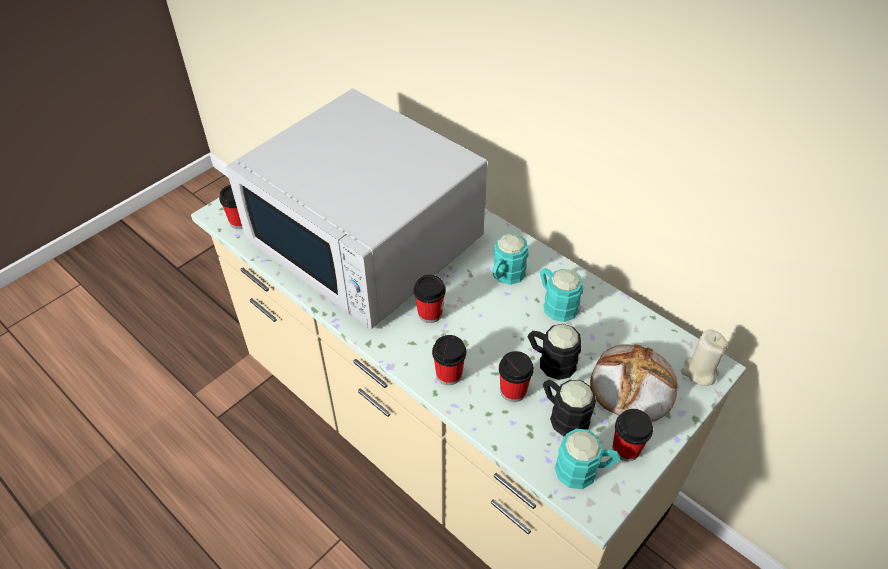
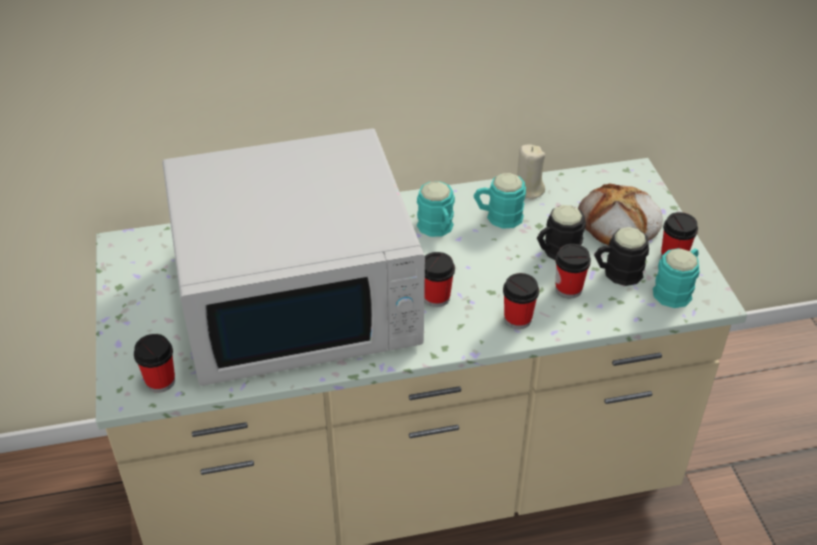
camera: 55 degrees left, 5 degrees down
(699, 372) = (633, 181): beige candle -> beige candle (527, 190)

